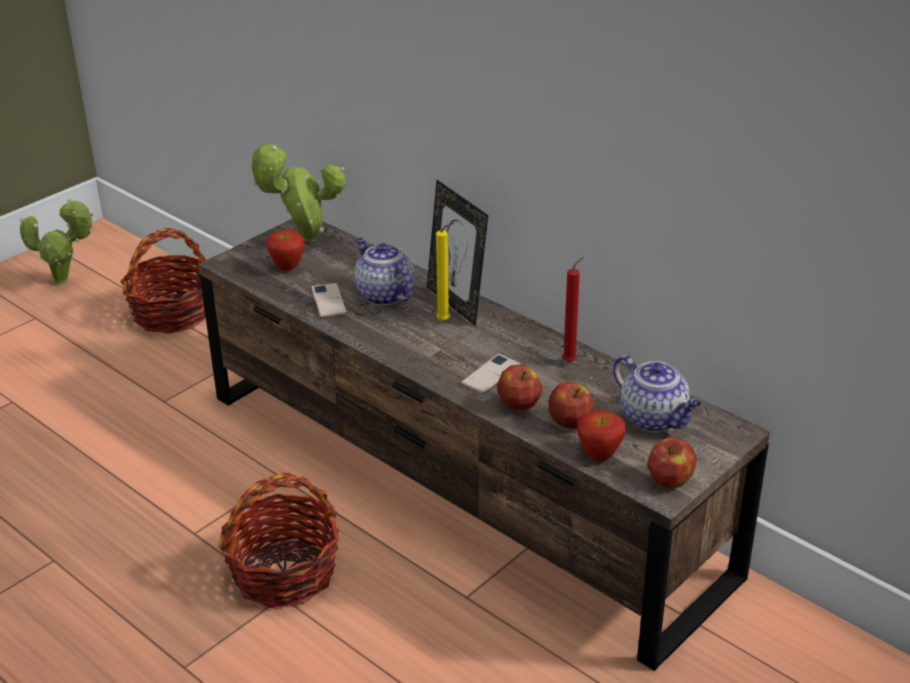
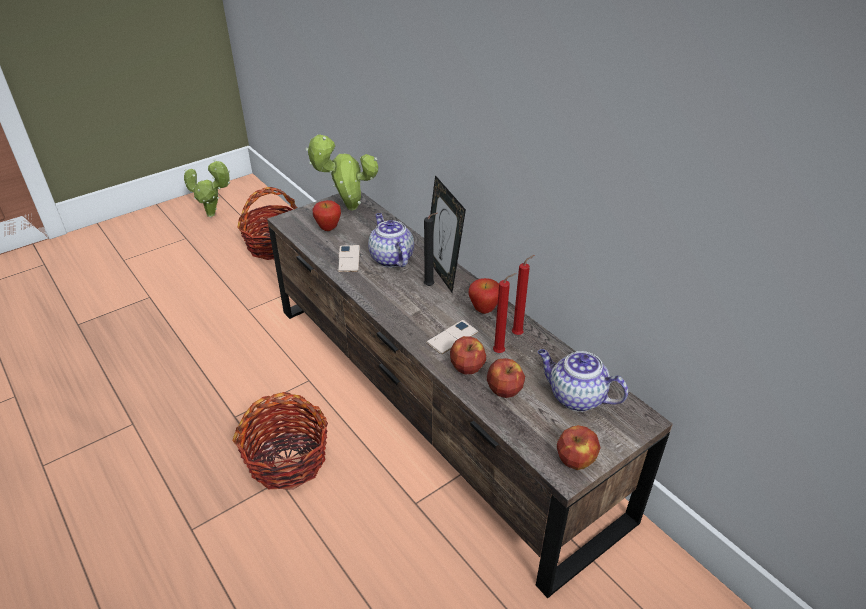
camera: 10 degrees right, 5 degrees up
(445, 321) = (430, 286): yellow candle -> black candle
(554, 383) = (500, 352): none -> red candle
(599, 456) = (520, 426): apple -> apple (484, 310)
(655, 419) = (575, 397): teapot -> teapot turned 150 degrees clockwise

